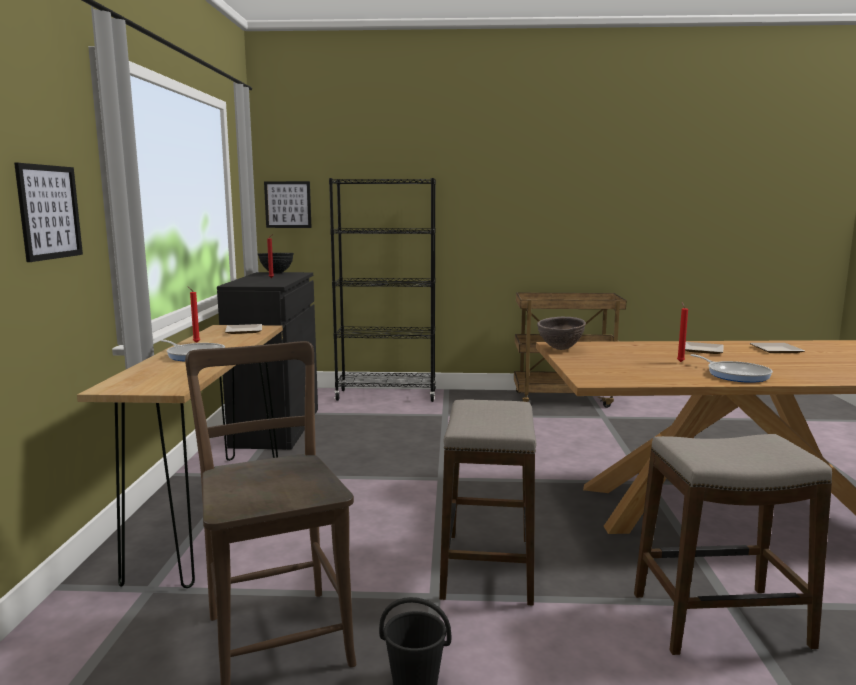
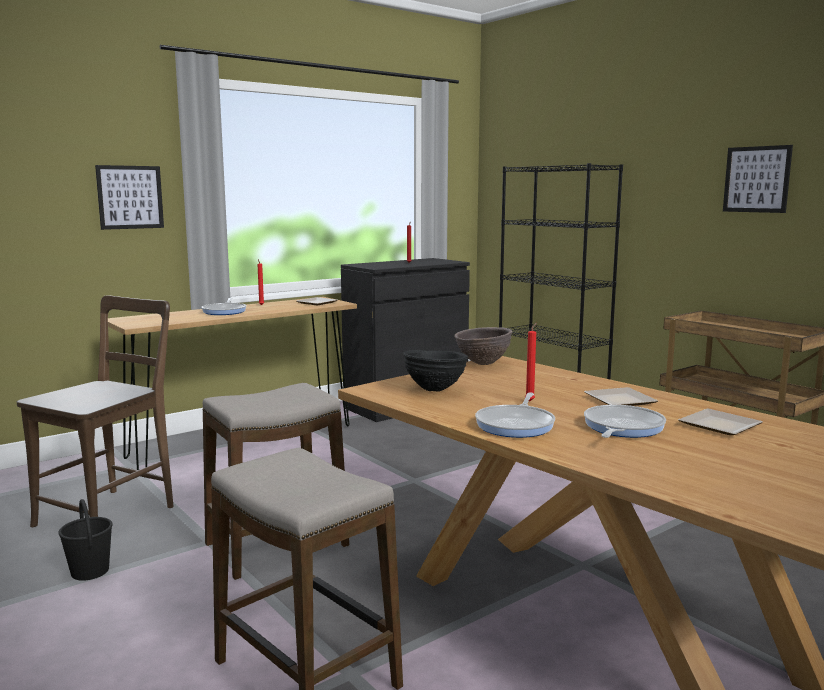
camera: 50 degrees right, 0 degrees up
(276, 273) = (436, 260): black bowl -> black bowl (435, 390)
(288, 204) = (501, 194): picture -> picture (756, 179)
(763, 362) = (621, 428): none -> frying pan

